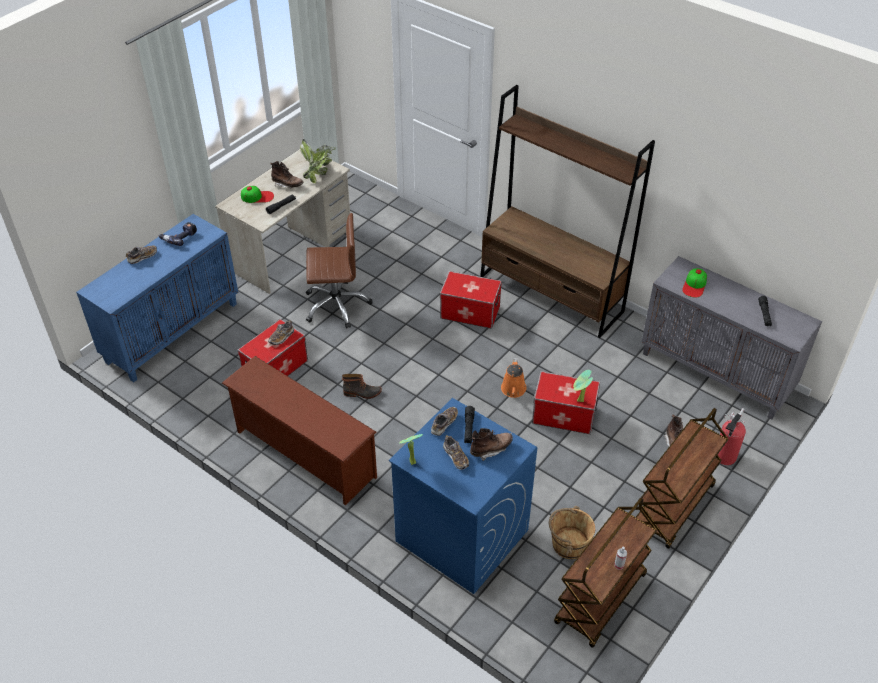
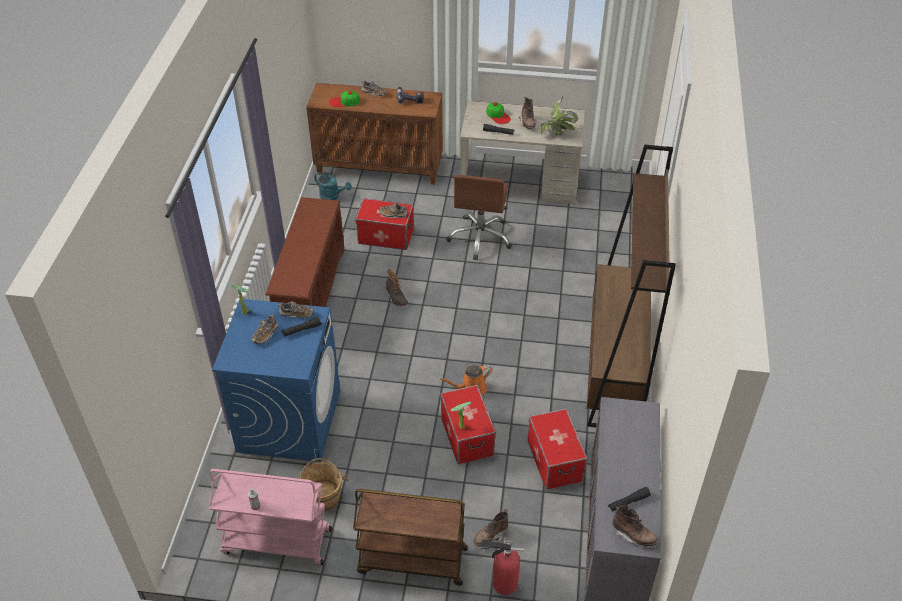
camera: 60 degrees right, 0 degrees up
(172, 332) = (380, 168): blue cabinet -> brown cabinet
(179, 384) = (332, 196): none -> turquoise watering can
(336, 305) = (480, 237): brown office chair -> brown office chair turned 45 degrees clockwise
(469, 312) = (542, 321): storage box -> storage box (554, 460)
(490, 449) = (286, 352): brown boot -> brown boot (633, 535)
(601, 600) = (276, 542): brown cart -> pink cart
(694, 285) = (624, 430): cap -> cap (344, 101)

